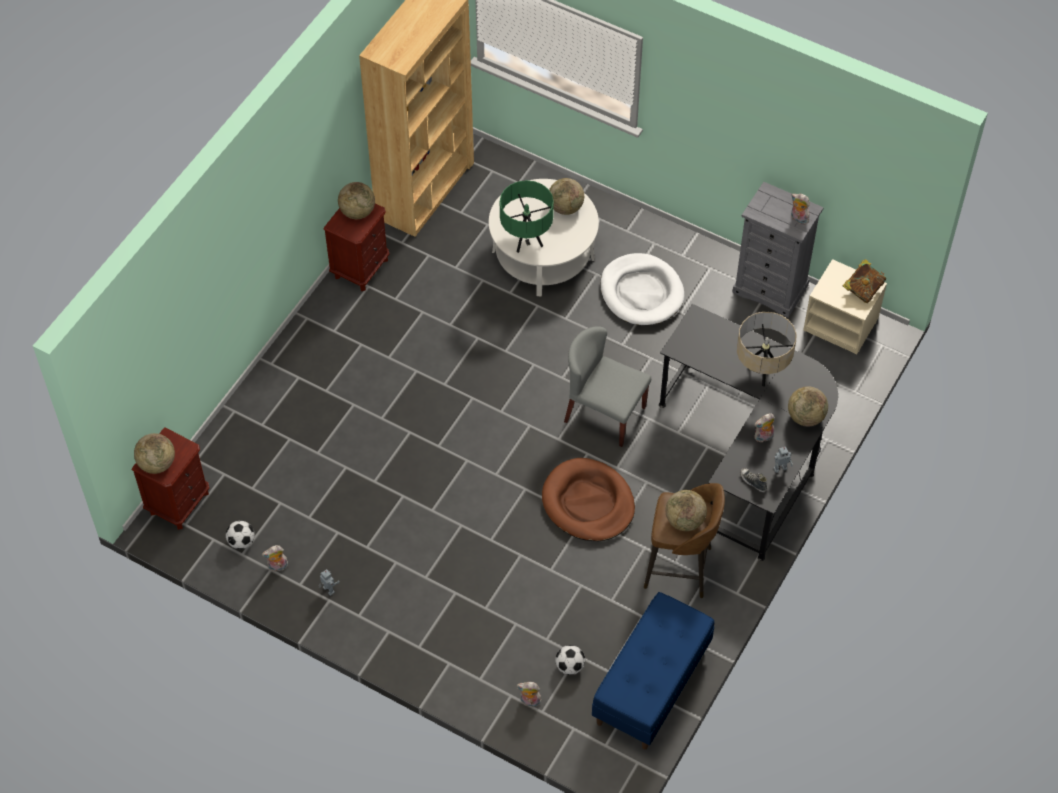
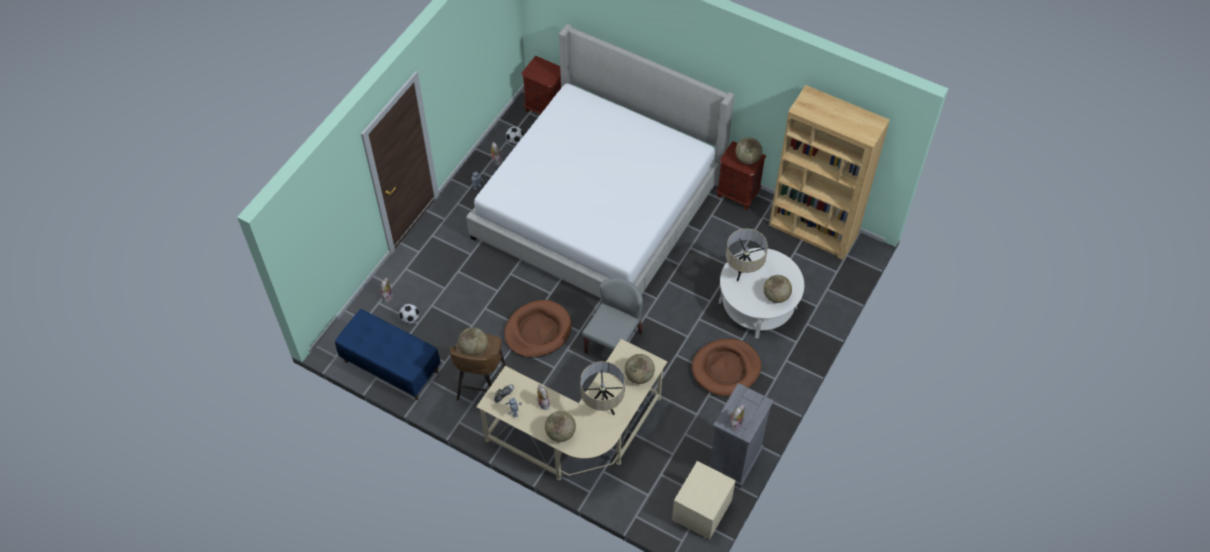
camera: 90 degrees right, 0 degrees up
(157, 464) = (537, 67): globe -> globe (639, 376)
(374, 431) = (598, 207): none -> bed
(526, 239) = (743, 271): green table lamp -> beige table lamp
(641, 292) = (726, 369): white dog bed -> brown dog bed
(749, 452) = (579, 436): black desk -> beige desk
(863, 289) = (704, 501): book -> none

